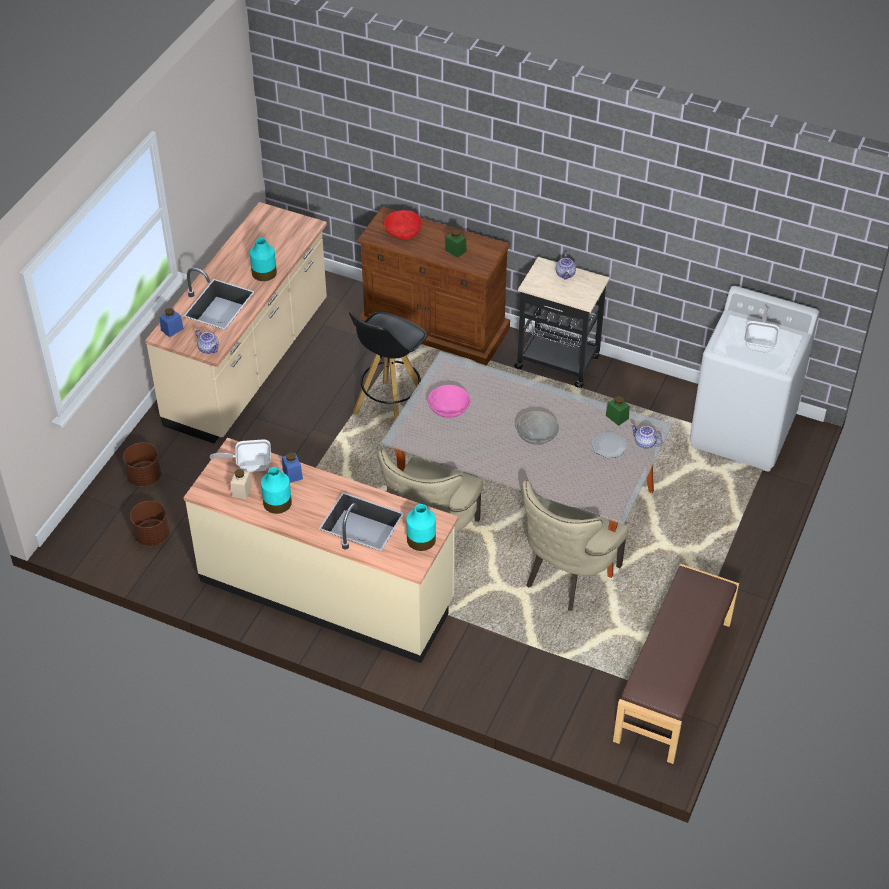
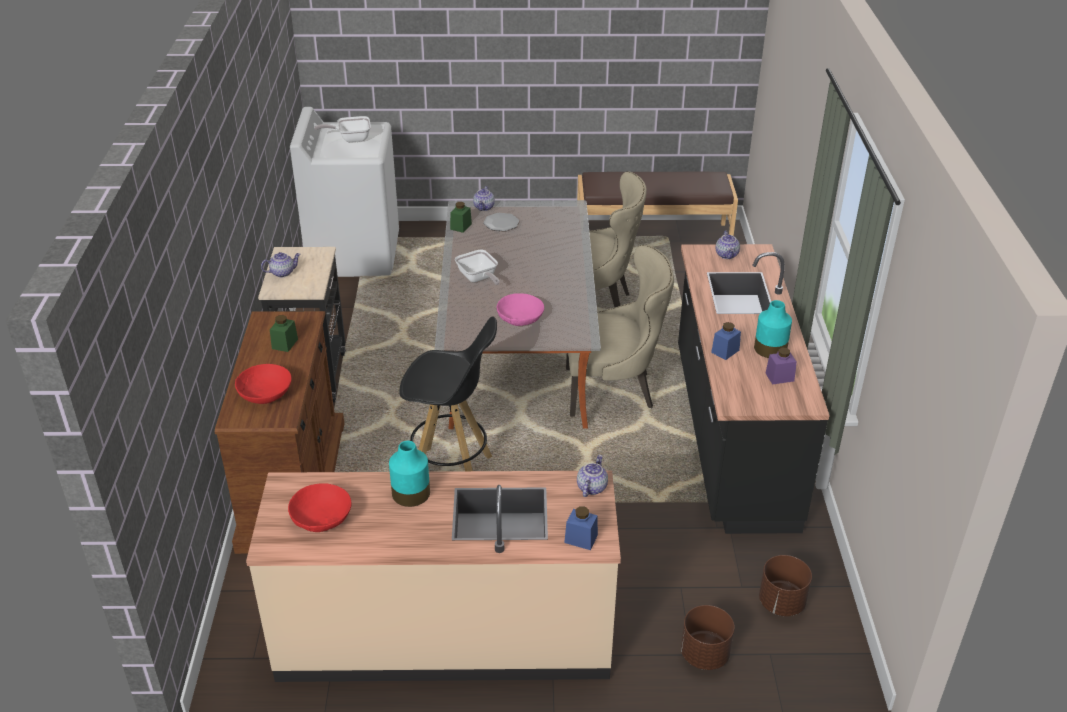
camera: 115 degrees left, 10 degrees down
(241, 490) = (779, 377): beige jar -> purple jar
(249, 465) = (741, 384): frying pan -> frying pan (478, 279)
(270, 234) = (322, 519): none -> red bowl
(327, 591) = (731, 436): beige counter -> black counter
(421, 540) = (727, 255): turquoise vase -> teapot
(536, 435) = (518, 261): grey bowl -> none

